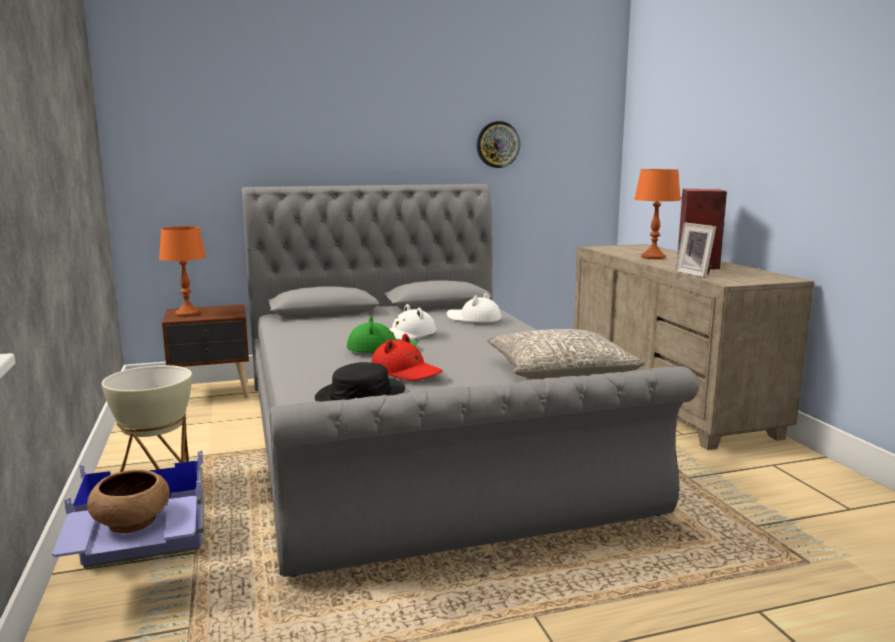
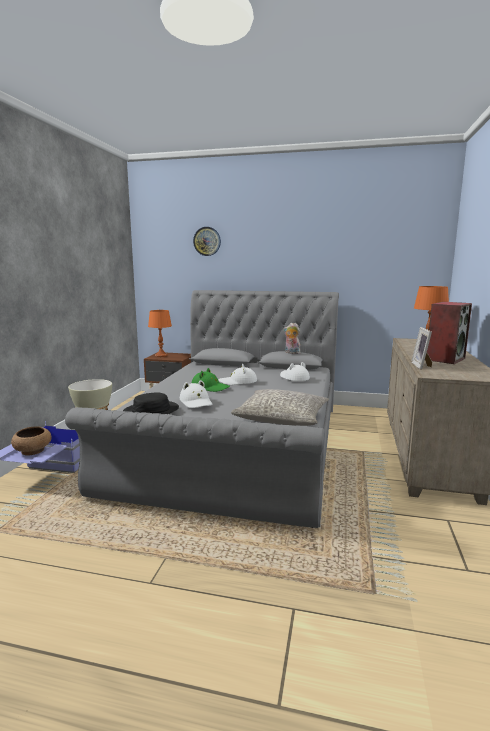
camera: 30 degrees right, 0 degrees up
(406, 371) = (196, 402): red hat -> white hat
(440, 282) = (291, 353): none -> plush toy
(497, 144) = (351, 266): wall clock -> wall clock (207, 241)

